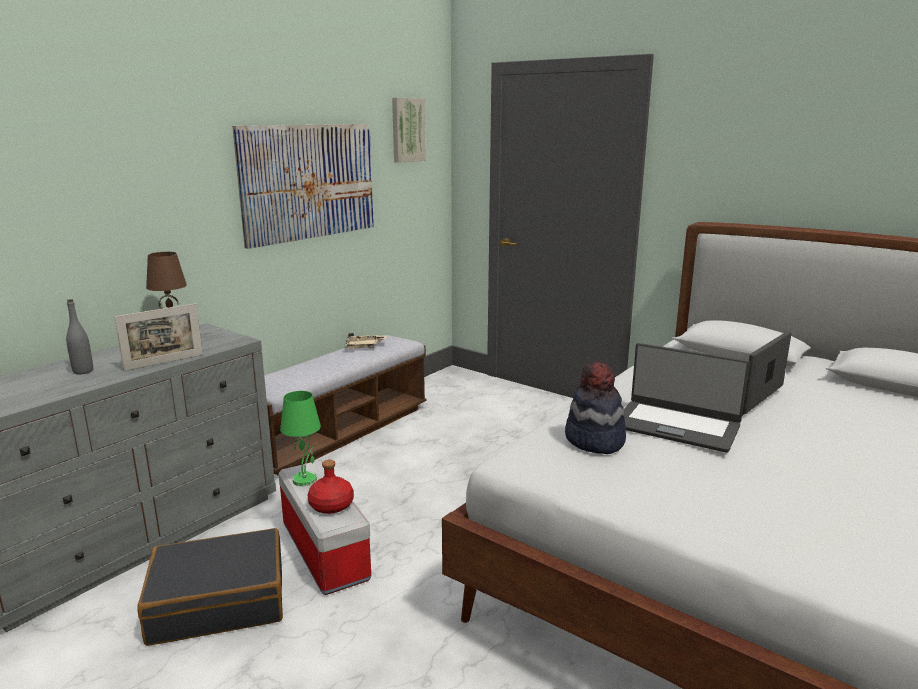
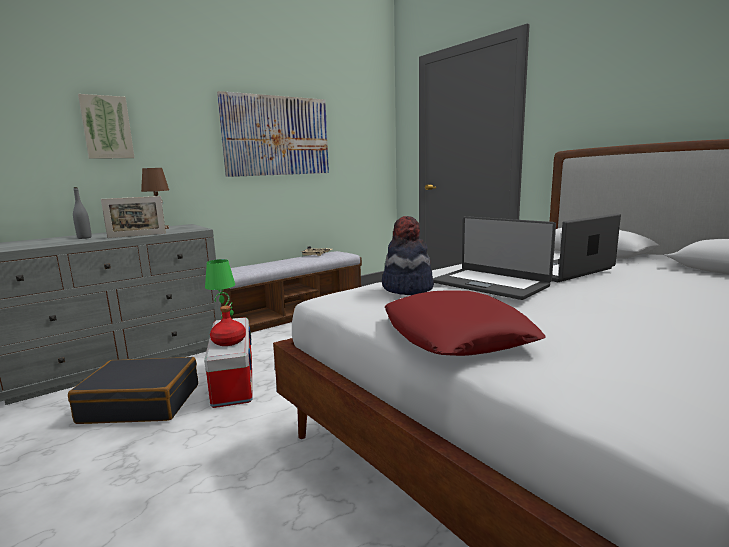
camera: 15 degrees right, 5 degrees down
(407, 130) = (357, 107): picture -> picture (106, 127)
(696, 513) = (456, 335): none -> red pillow

